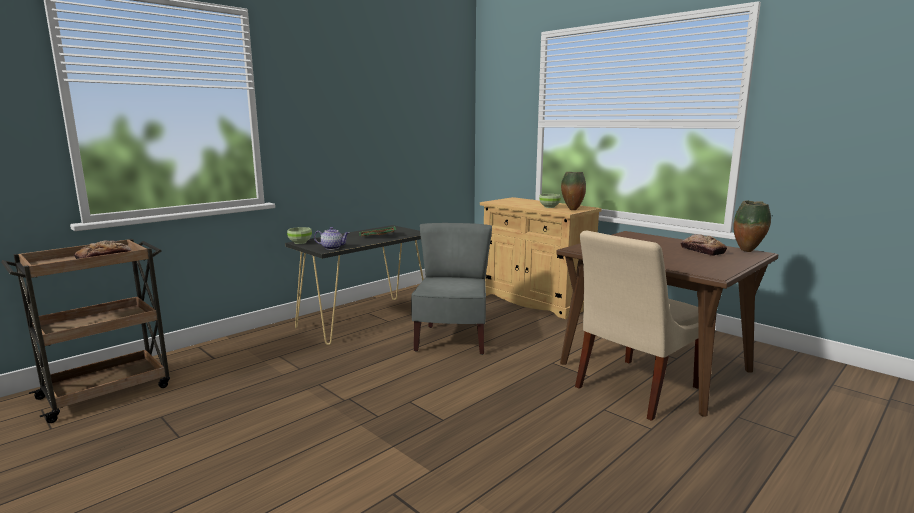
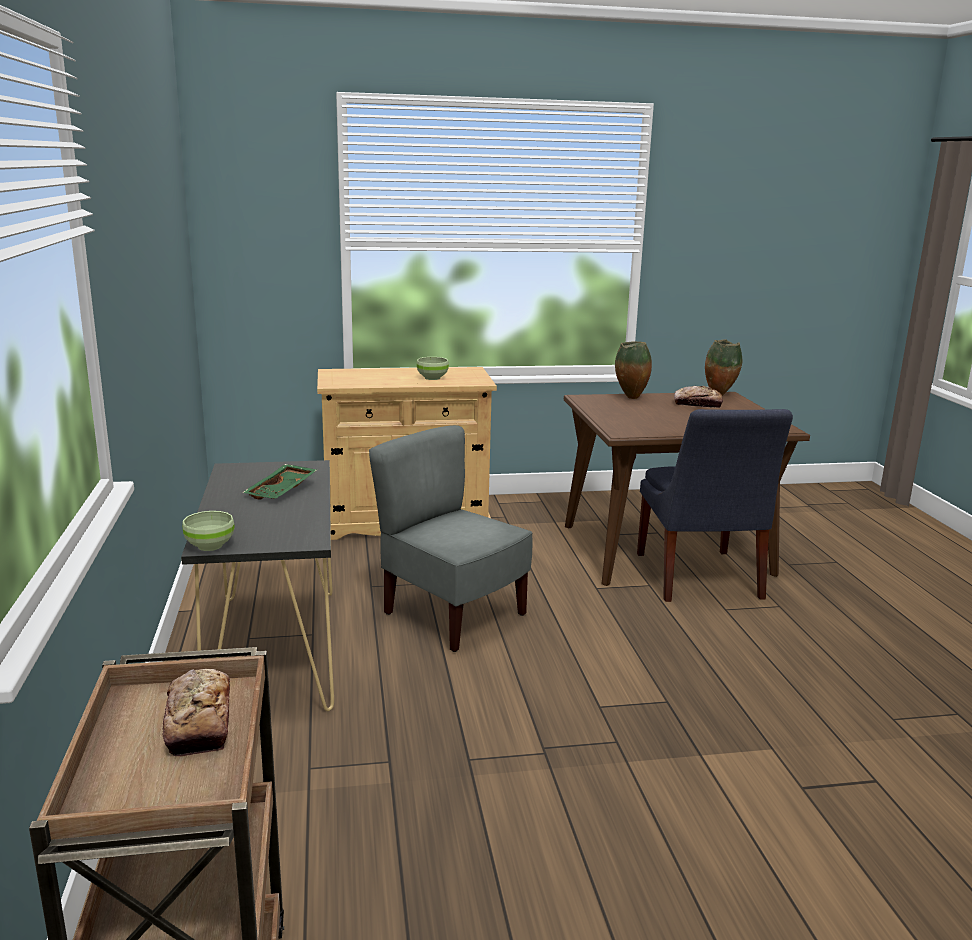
camera: 55 degrees left, 5 degrees up
(332, 248) = (302, 533): teapot -> none
(571, 209) = (470, 377): vase -> vase (630, 398)
(633, 389) = (698, 578): beige chair -> blue chair

